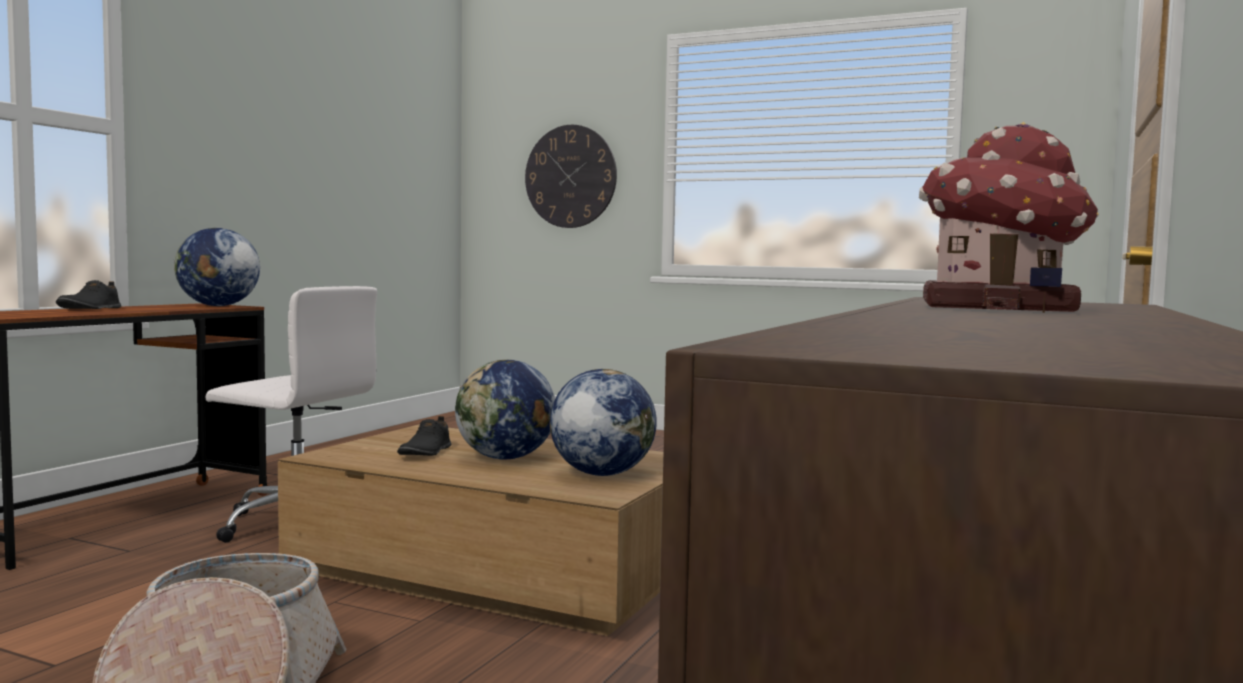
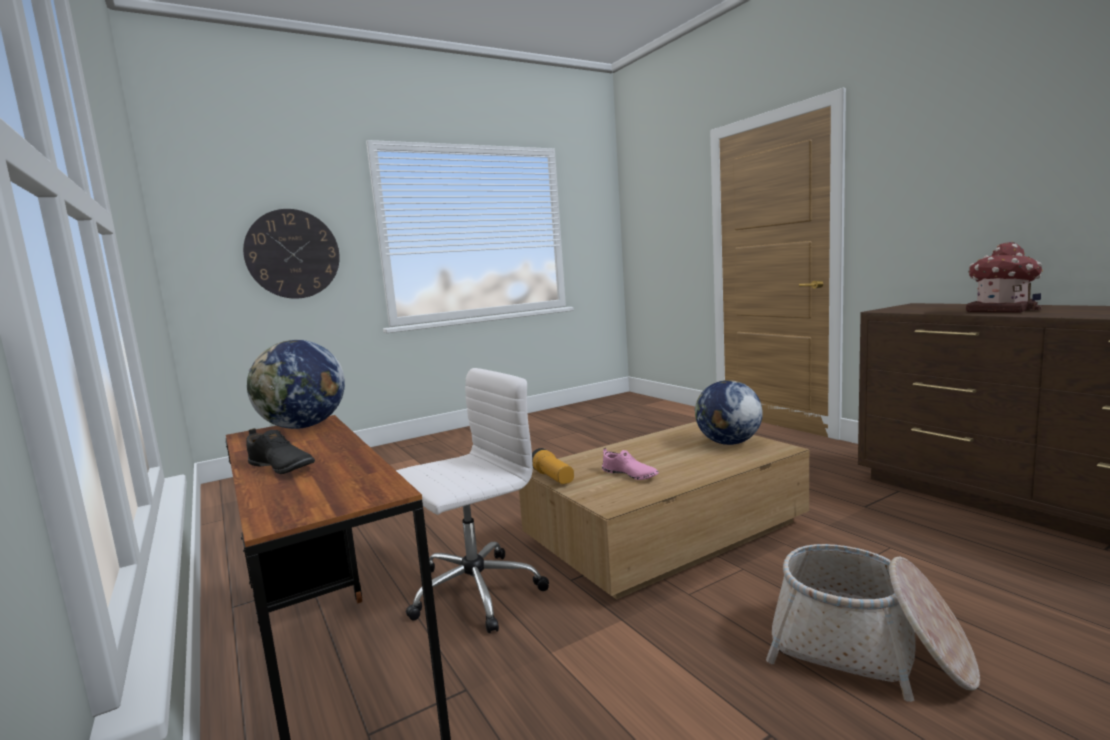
camera: 55 degrees left, 5 degrees up
(396, 434) = (552, 478): none -> flashlight
(425, 452) = (629, 475): black shoe -> pink shoe
(505, 458) = (667, 457): globe -> none

